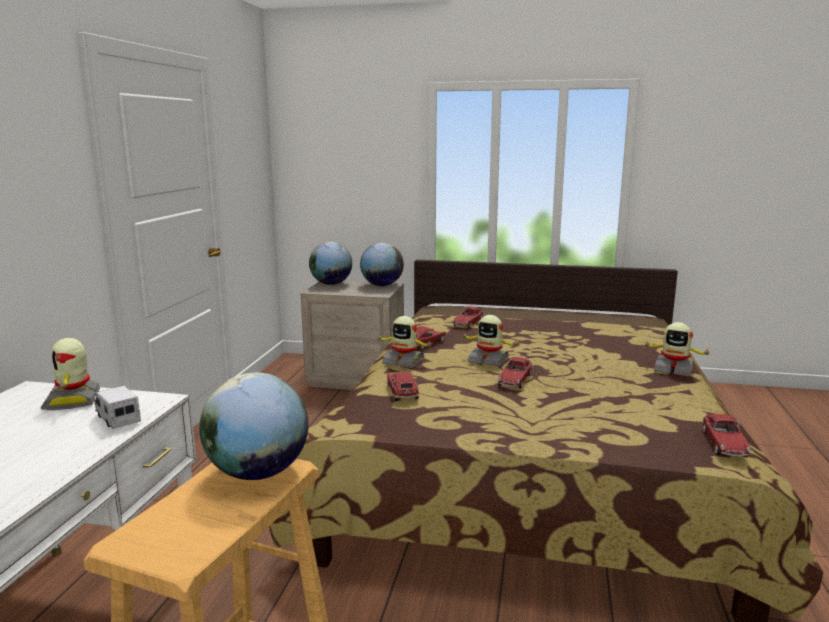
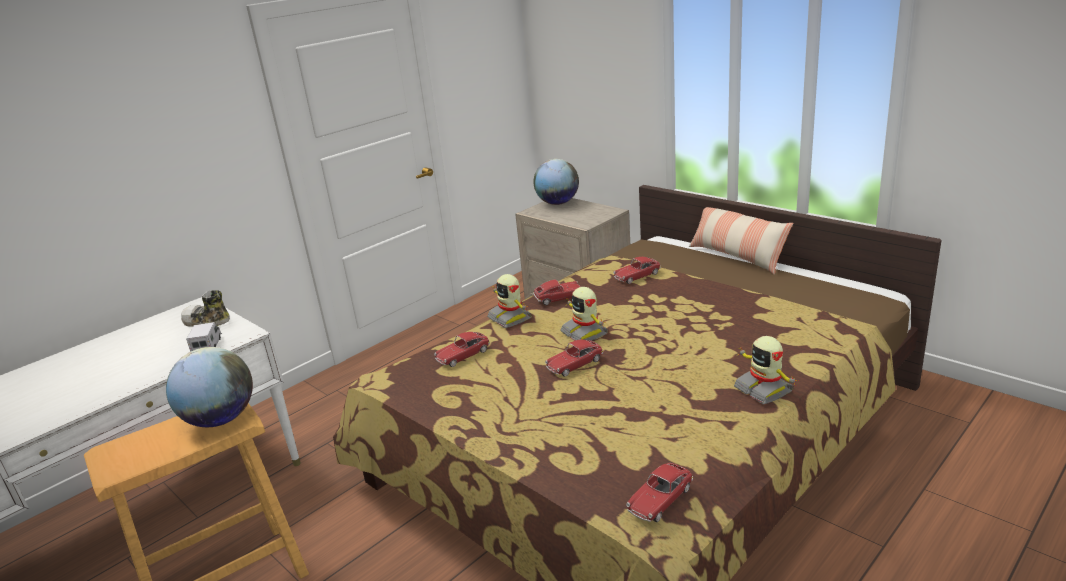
camera: 35 degrees right, 10 degrees up
(74, 400) = (206, 322): toy robot -> shoe
(382, 285) = (602, 211): globe -> none
(402, 392) = (463, 355): toy car -> toy car turned 150 degrees counterclockwise
(518, 307) = (737, 256): none -> pillow

